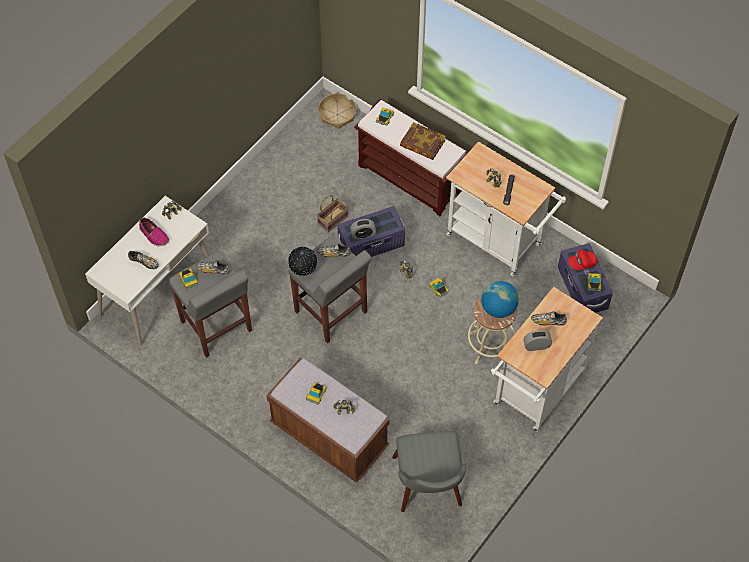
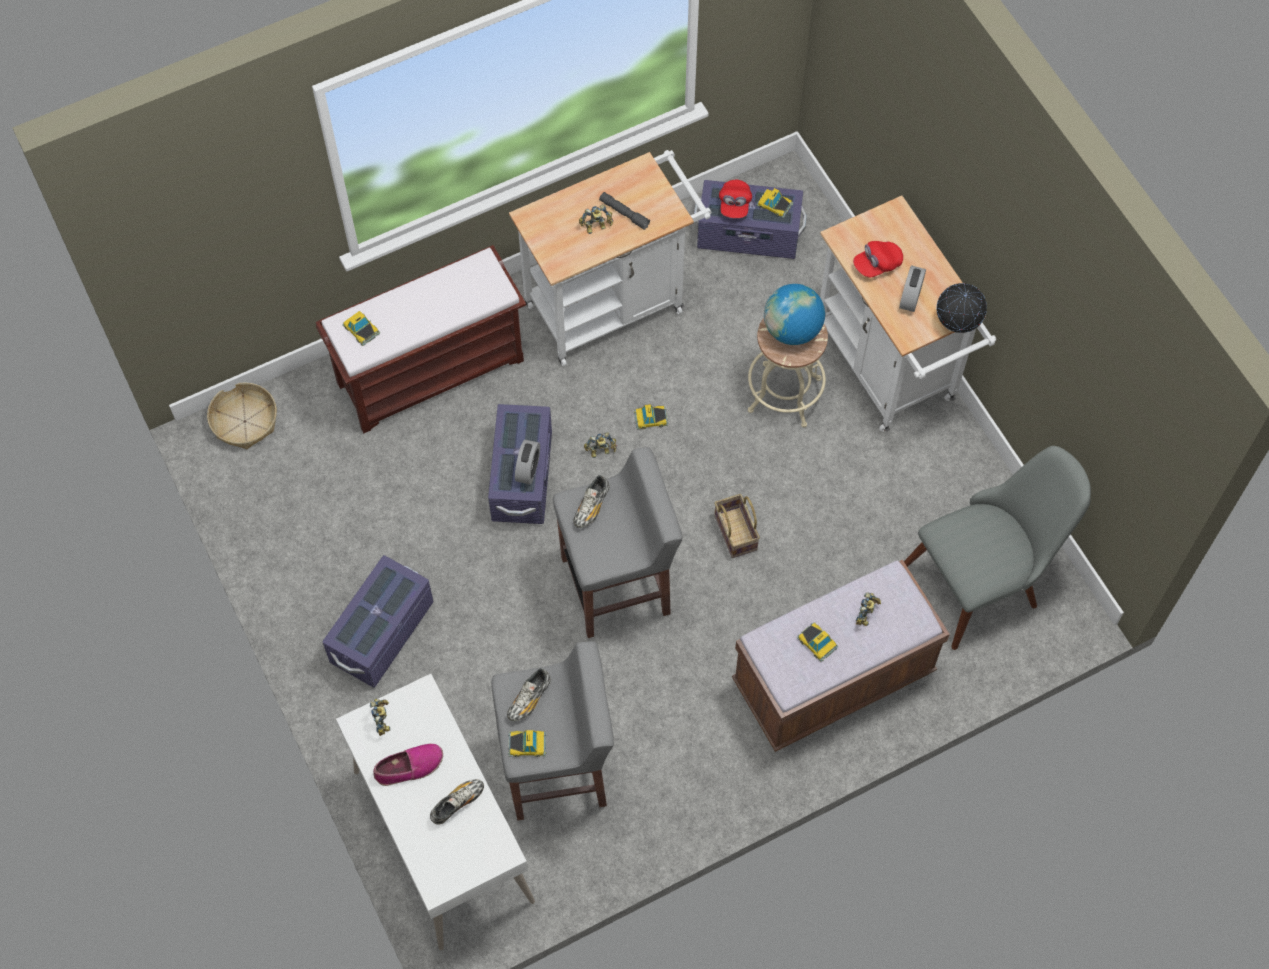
camera: 65 degrees left, 5 degrees up
(252, 221) = (381, 633): none -> purple storage box
(303, 271) = (600, 564): globe -> globe (957, 324)
(333, 219) = (445, 512): basket -> basket (734, 532)
(422, 144) = (444, 299): book -> none
(429, 490) = (985, 578): grey chair -> grey chair turned 45 degrees counterclockwise
(548, 322) = (877, 264): shoe -> red cap

